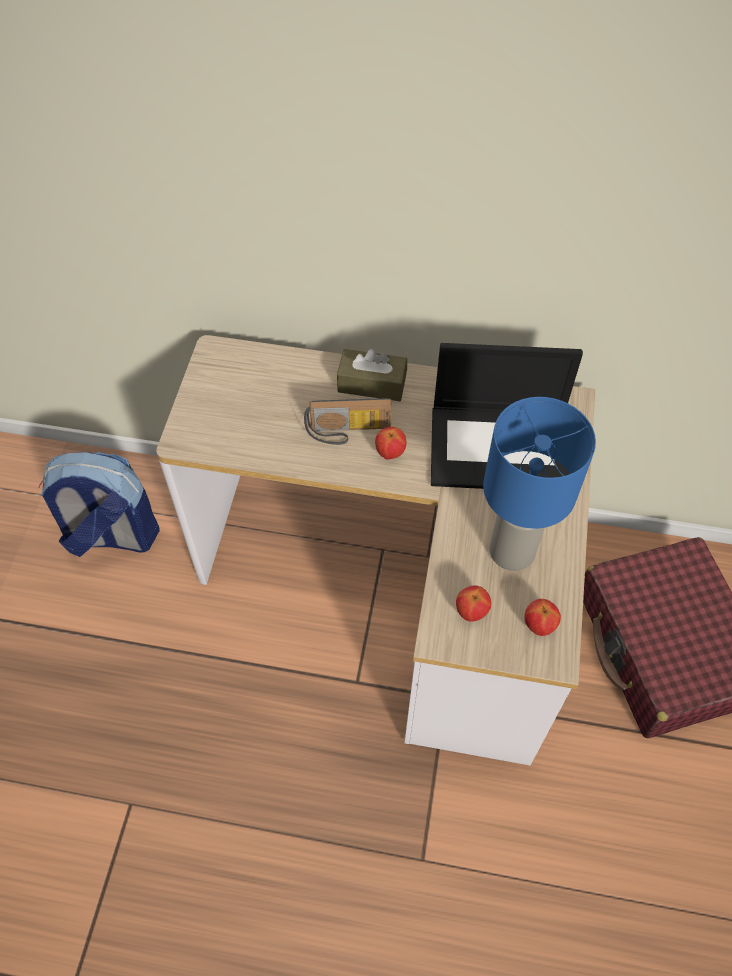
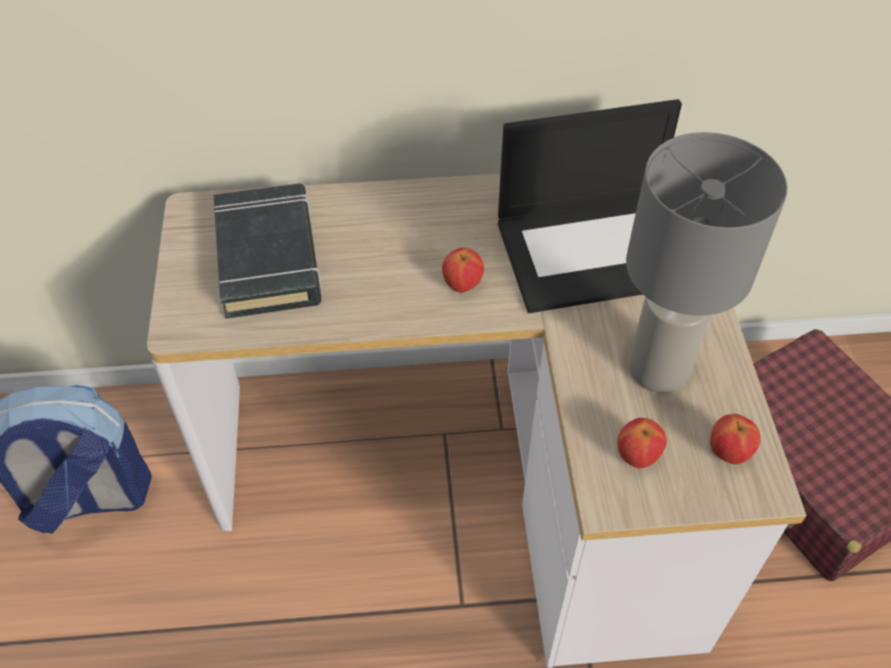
camera: 15 degrees left, 5 degrees down
(258, 400) = (269, 257): none -> black book
(348, 432) = (399, 271): radio -> none
(372, 384) = (410, 209): brown tissue box -> none
(512, 550) = (658, 368): blue table lamp -> grey table lamp

